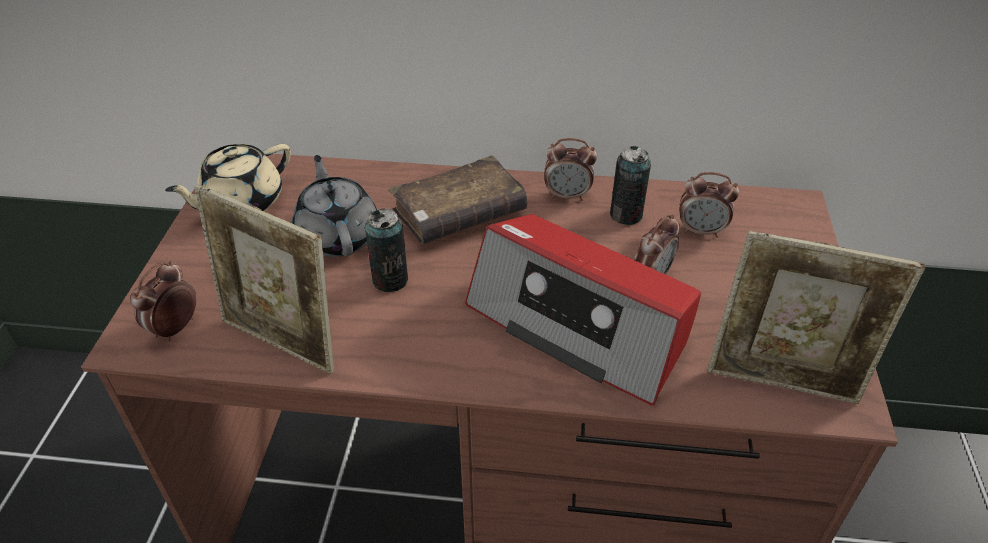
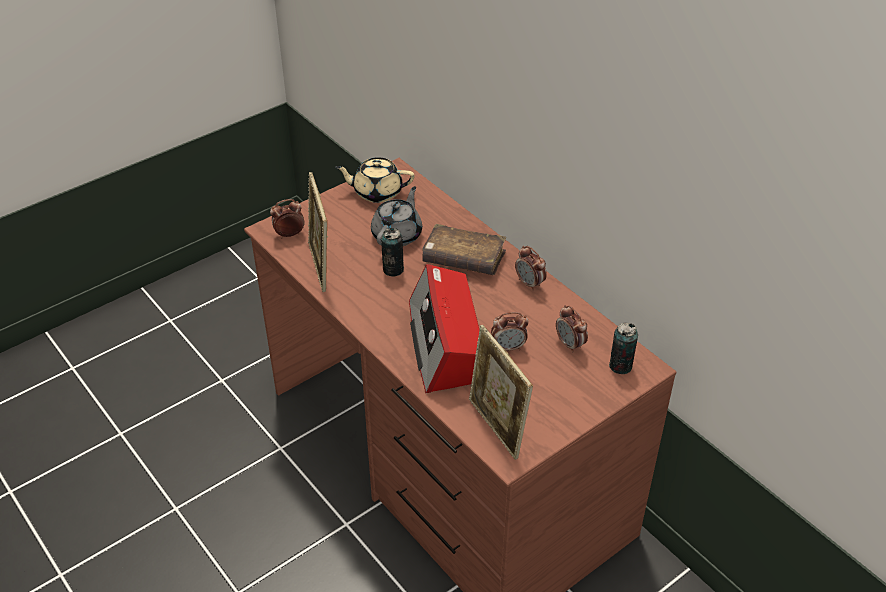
camera: 45 degrees right, 0 degrees up
(626, 215) = (544, 312): can -> can (620, 366)

